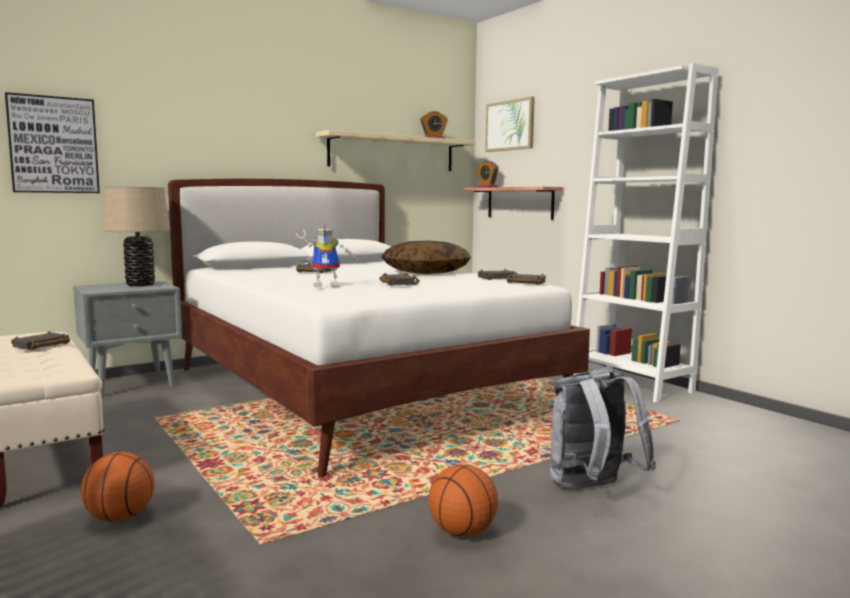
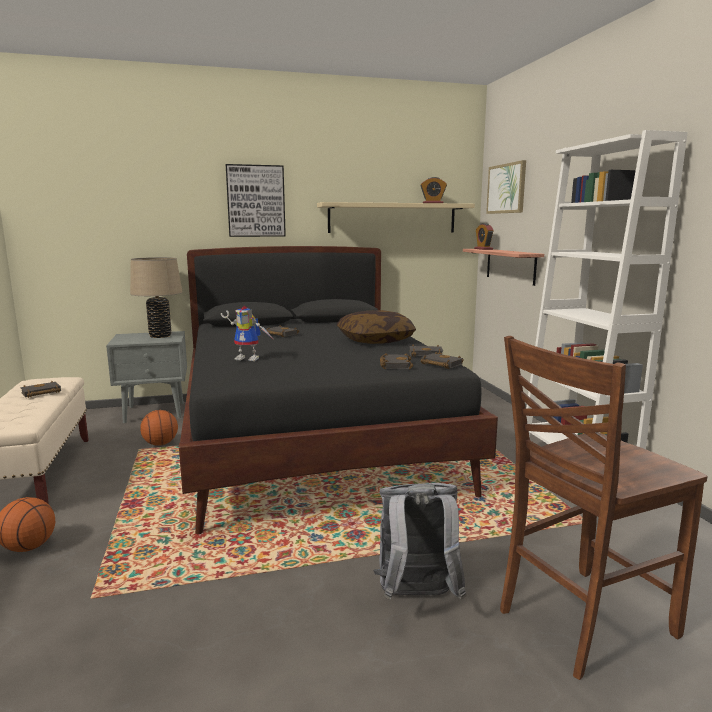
camera: 20 degrees right, 5 degrees up
(53, 145) = (98, 225): picture -> picture (256, 201)
(359, 389) = (313, 439): white bed -> black bed
(397, 283) = (317, 358): black book -> black book (394, 365)
(462, 532) = (252, 624): basketball -> basketball (160, 444)
(736, 482) = (581, 621): none -> brown chair

